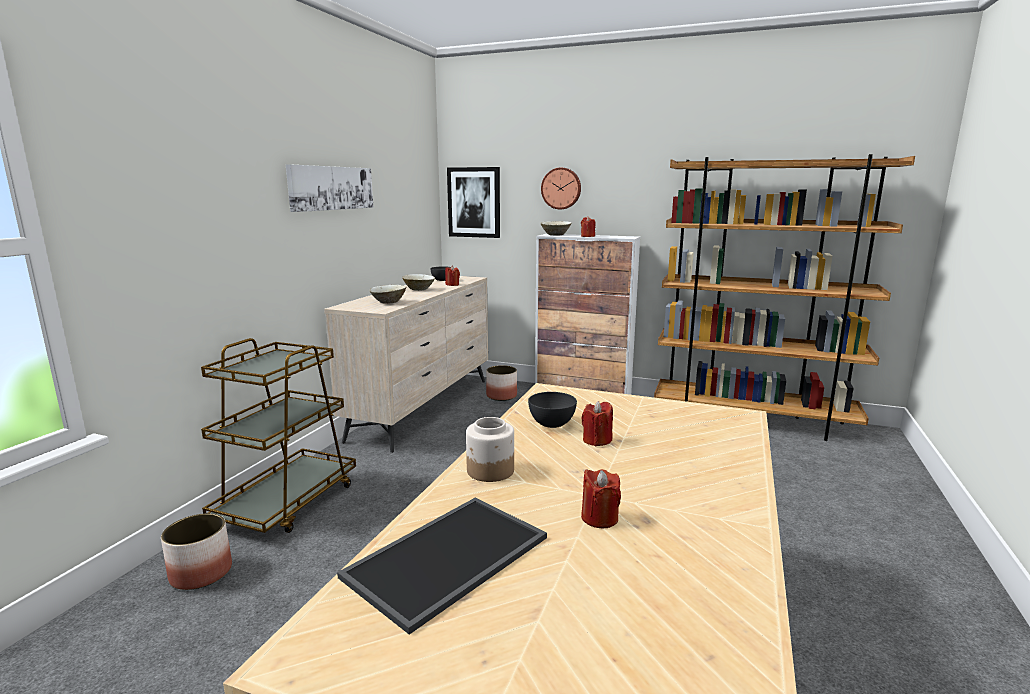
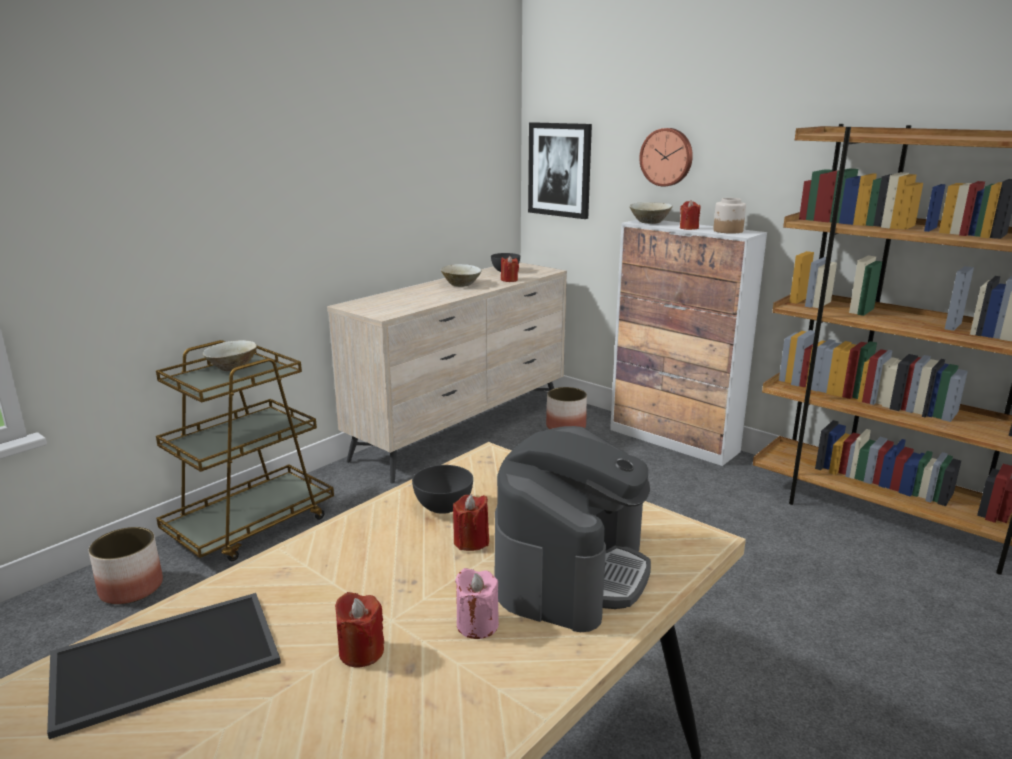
camera: 20 degrees right, 5 degrees up
(331, 188) = (344, 161): picture -> none
(388, 302) = (405, 302): beige bowl -> beige bowl (232, 367)
(490, 471) = (312, 559): jar -> jar (728, 231)
(661, 486) = (477, 625): none -> pink candle
(684, 445) = (571, 570): none -> coffee machine

